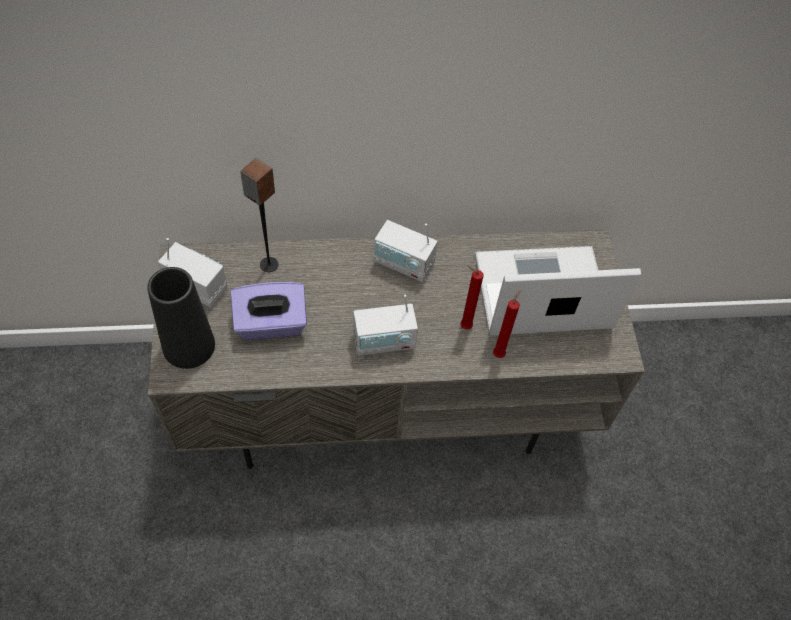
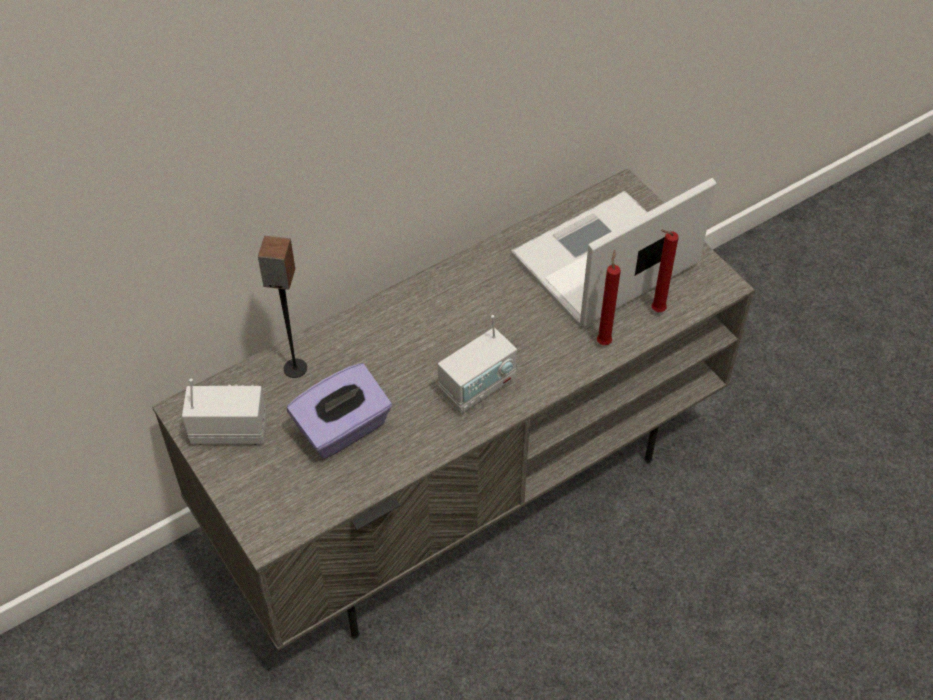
camera: 25 degrees left, 5 degrees down
(189, 346) = (266, 496): black vase -> none
(403, 264) = (443, 299): radio -> none
(463, 326) = (549, 332): red candle -> red candle (655, 311)

